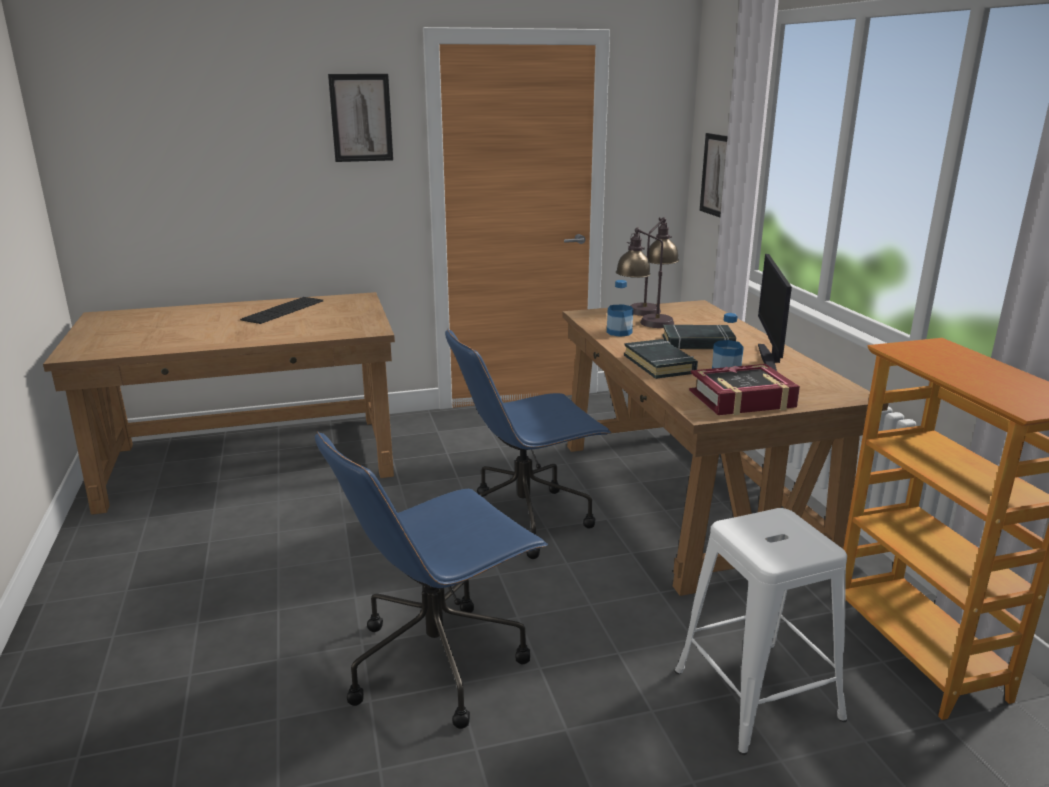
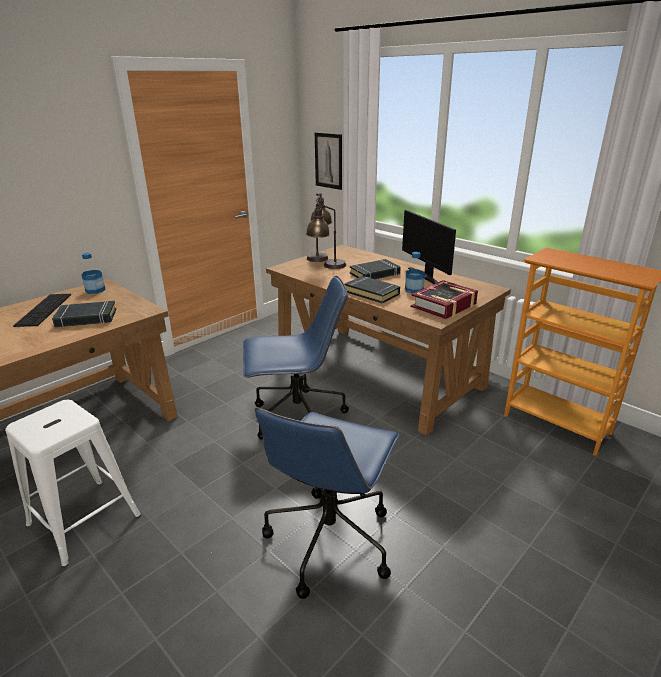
camera: 30 degrees left, 5 degrees up
(309, 326) = (86, 318): none -> black book
(361, 118) = (72, 136): picture -> none
(525, 519) = (296, 418): blue office chair -> blue office chair turned 135 degrees counterclockwise
(619, 332) = (321, 276): bottle -> bottle (95, 290)
(756, 694) = (513, 478): white stool -> white stool (83, 520)

